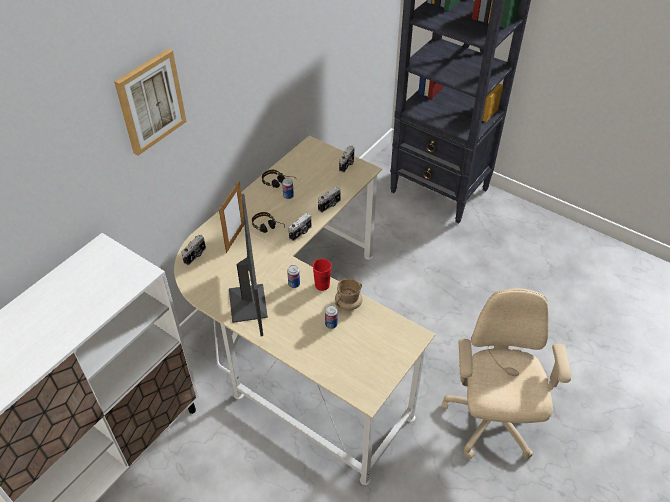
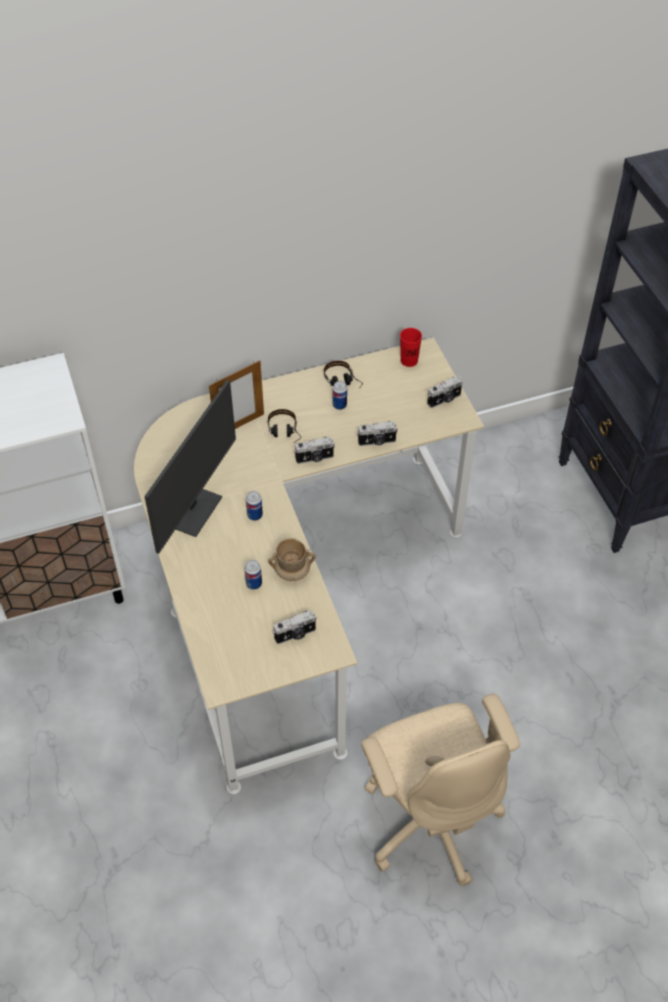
camera: 35 degrees right, 5 degrees up
(150, 101) = (163, 229): picture -> none
(196, 256) = (181, 425): camera -> camera (295, 635)
(322, 285) = (283, 533): red cup -> red cup (409, 360)
(491, 421) = (431, 818): beige office chair -> beige office chair turned 120 degrees clockwise

